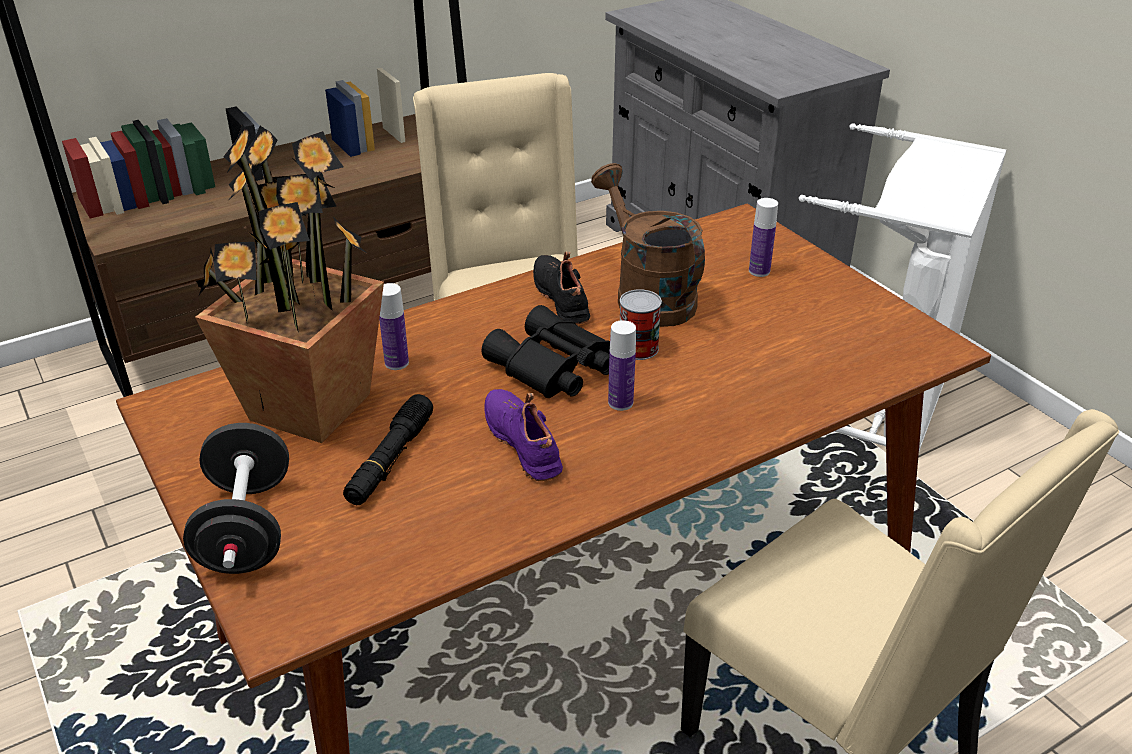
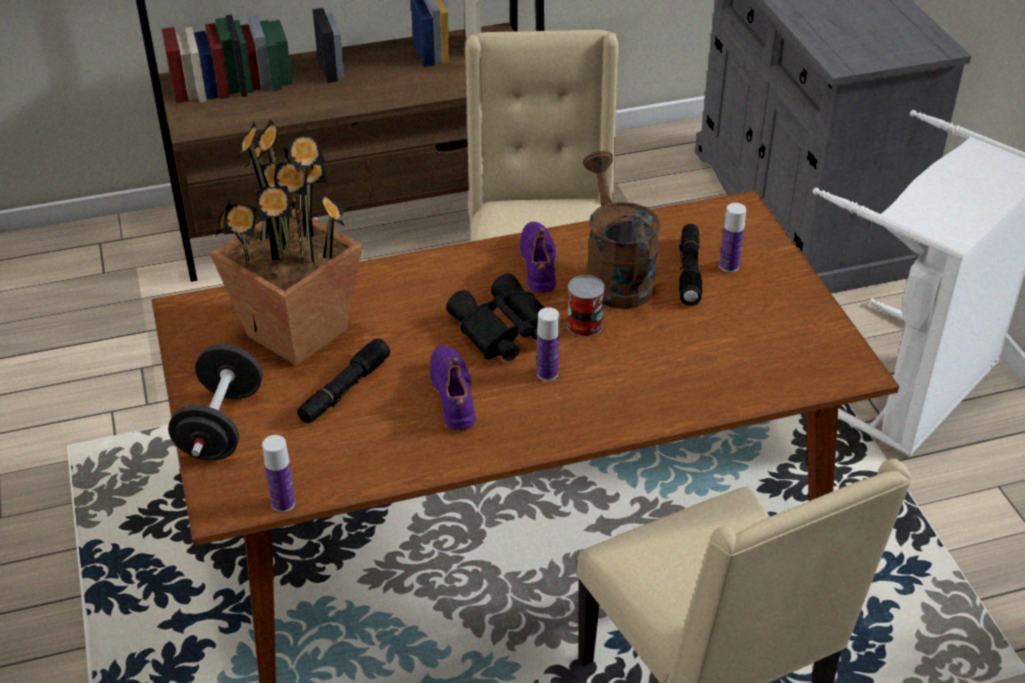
camera: 15 degrees right, 5 degrees up
(396, 363) = (377, 304): bottle -> bottle (283, 503)
(563, 298) = (540, 265): black shoe -> purple shoe
(722, 281) = (689, 271): none -> black flashlight

